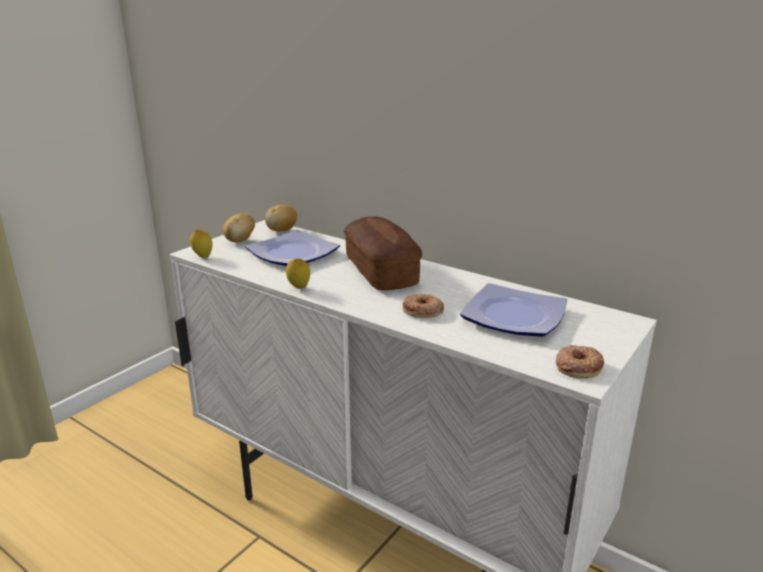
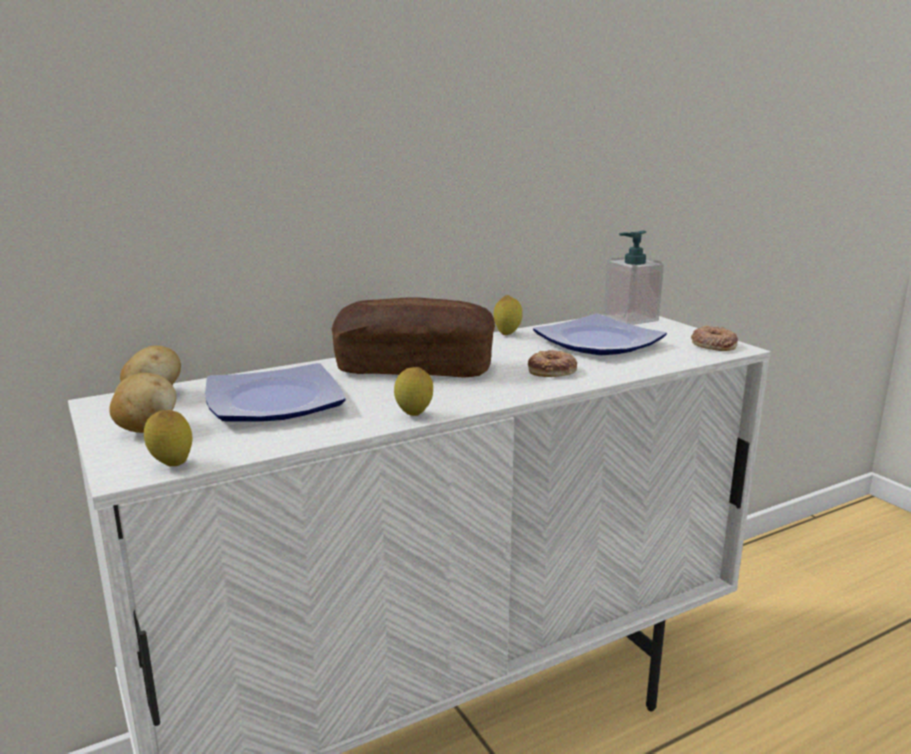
camera: 65 degrees left, 5 degrees down
(492, 282) = (507, 334): none -> lemon
(611, 320) = (630, 318): none -> soap dispenser

